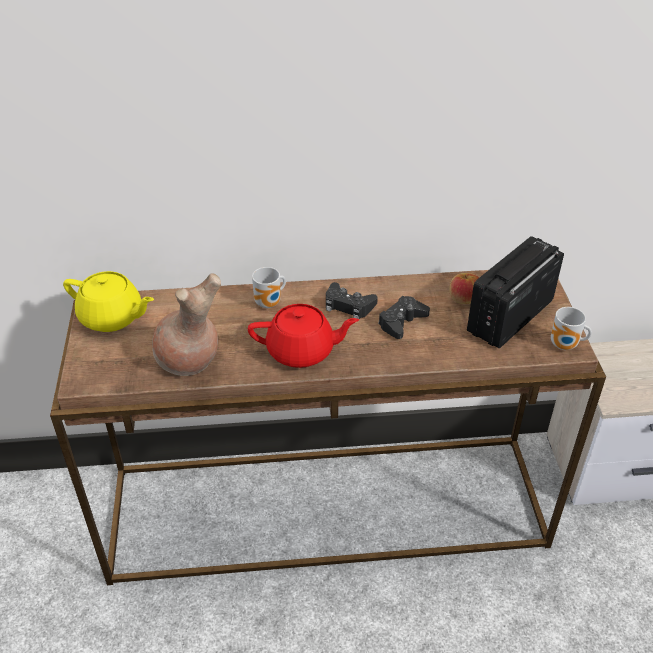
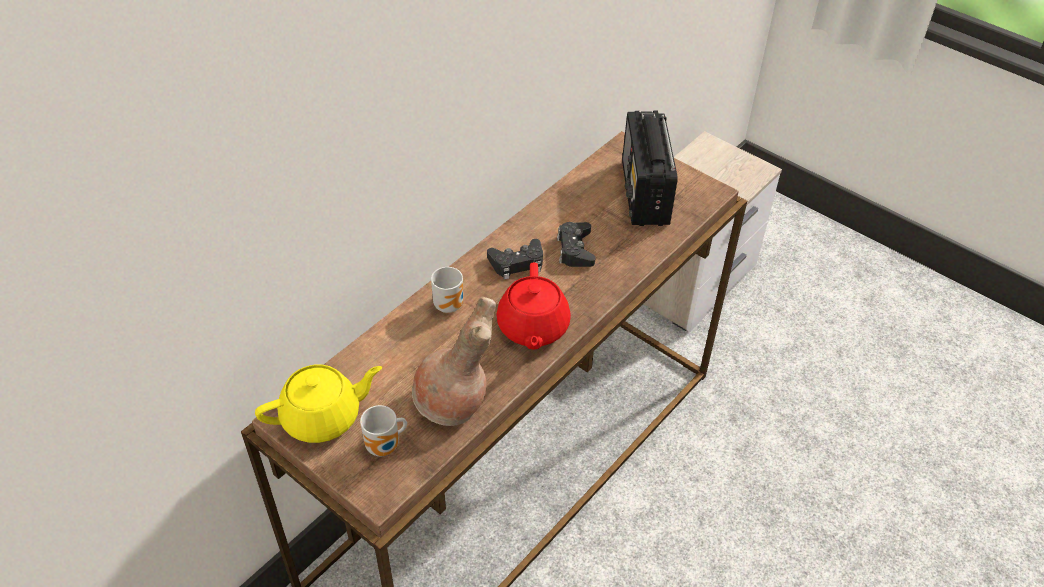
camera: 45 degrees left, 5 degrees up
(302, 351) = (532, 328): red teapot -> red teapot turned 135 degrees clockwise
(463, 299) = (595, 199): apple -> none
(565, 346) = (707, 193): mug -> mug (385, 447)

